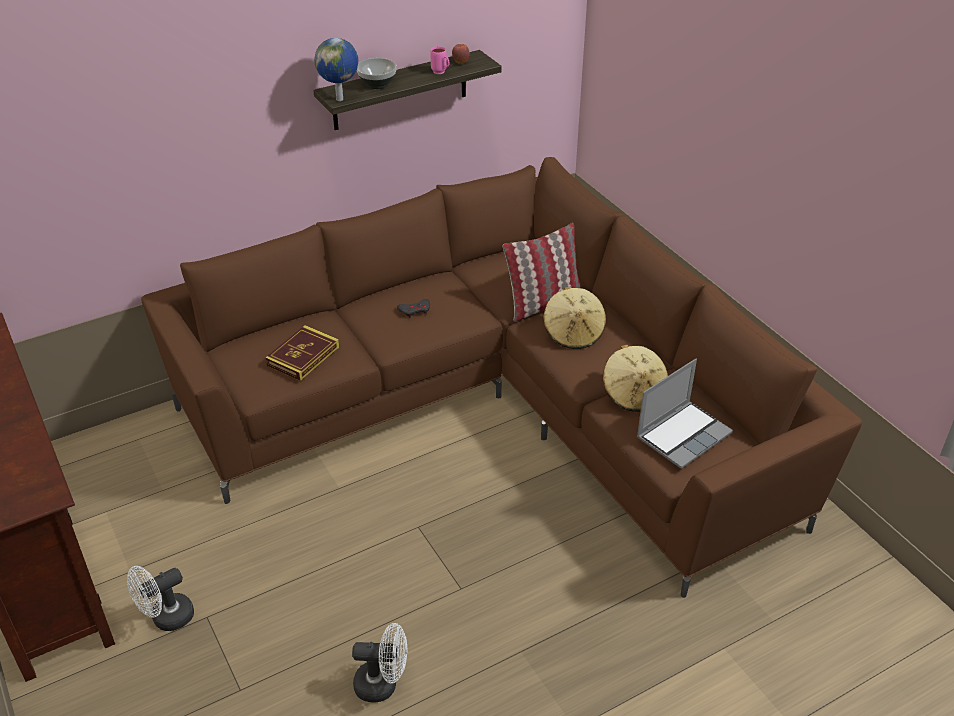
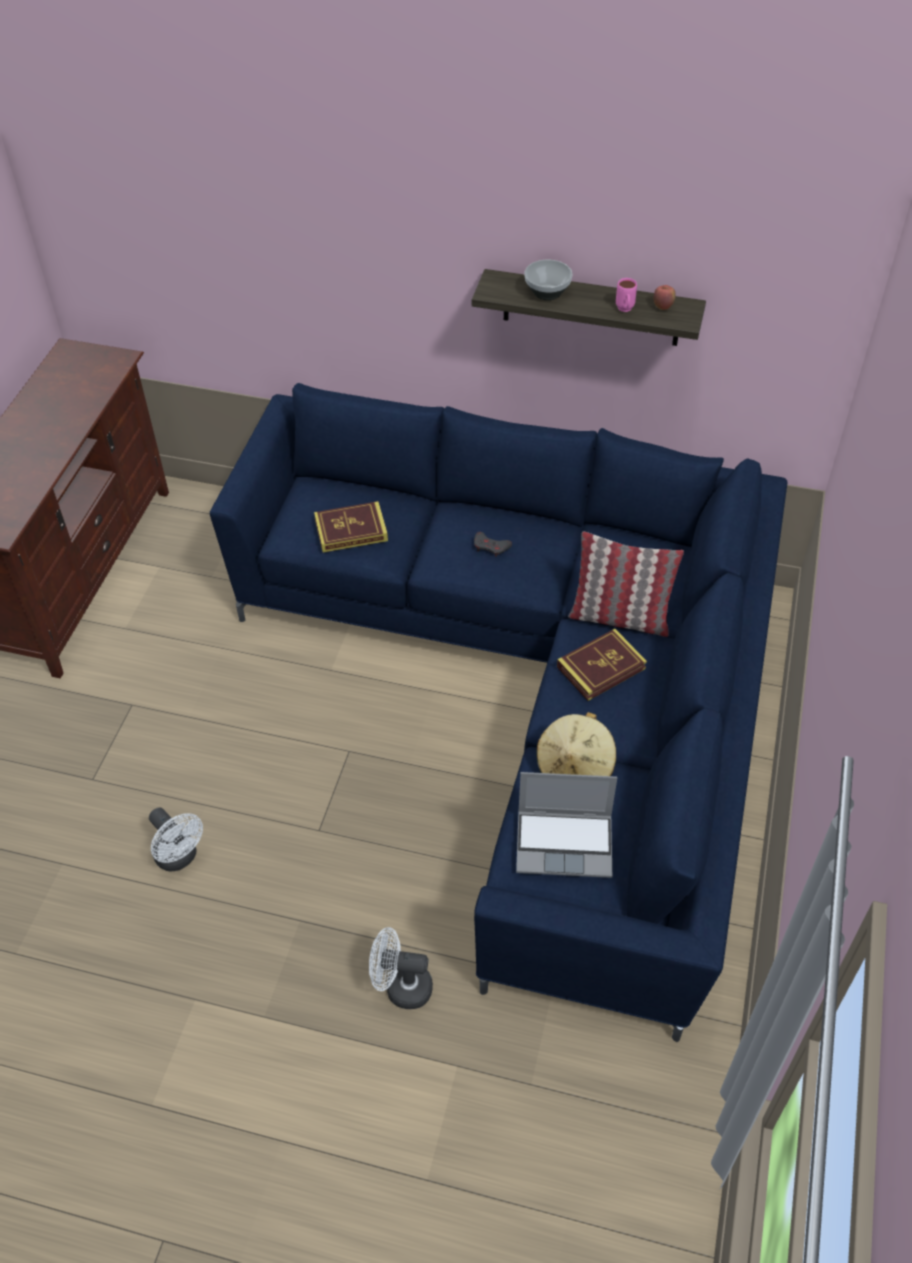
camera: 45 degrees right, 10 degrees up
(166, 618) = (107, 685): white fan -> white fan (401, 987)
(340, 99) = (491, 293): globe -> none
(497, 408) = (539, 692): brown sofa -> blue sofa
(573, 333) = (601, 668): beige hat -> book

